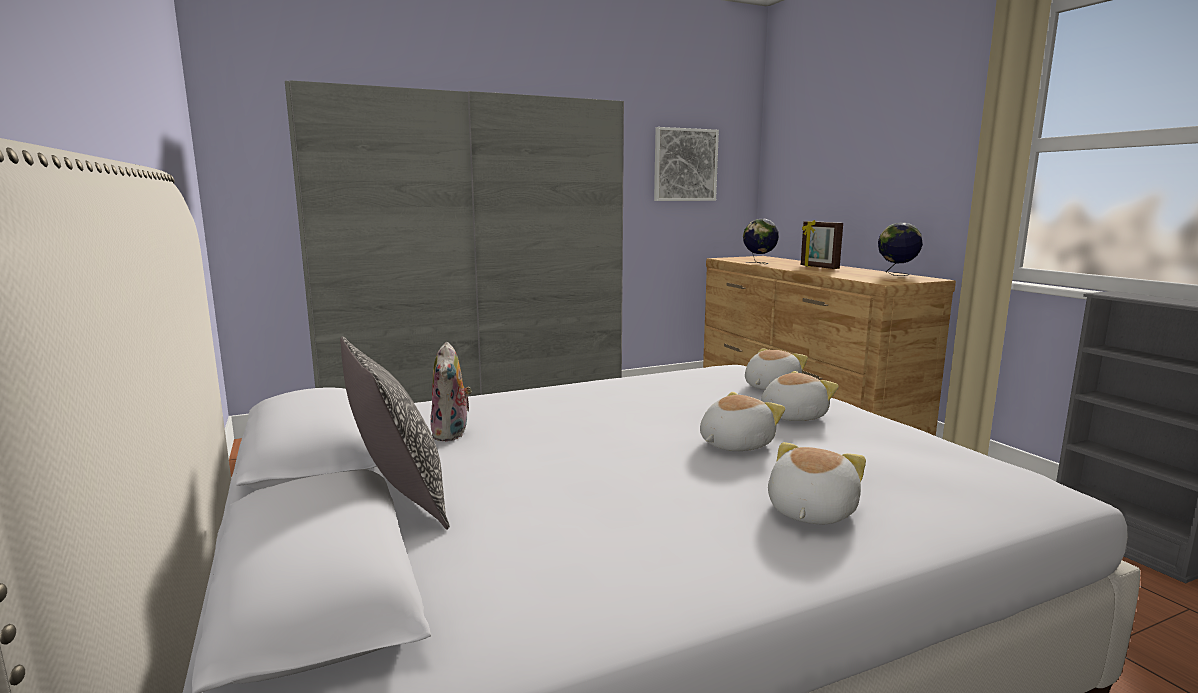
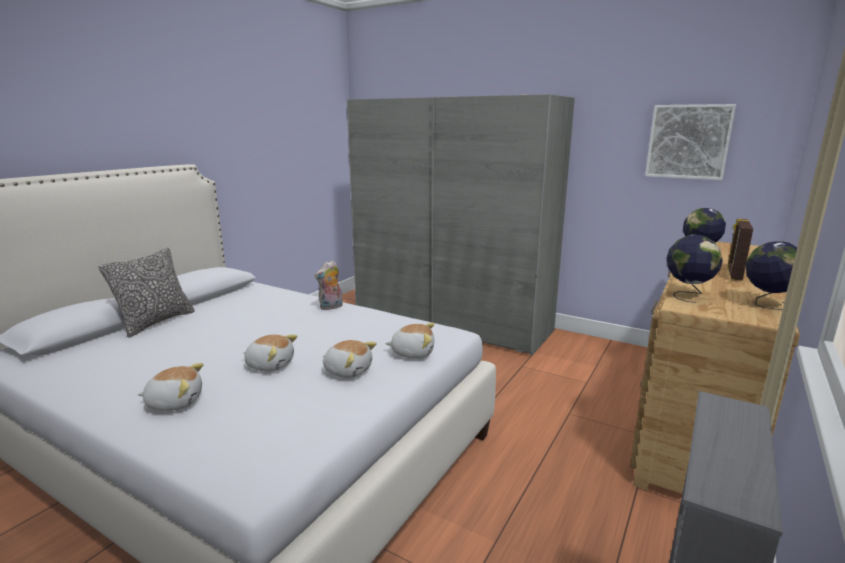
camera: 55 degrees right, 5 degrees up
(452, 434) = (240, 307): plush toy -> plush toy (331, 307)
(859, 278) = (687, 295): none -> globe

